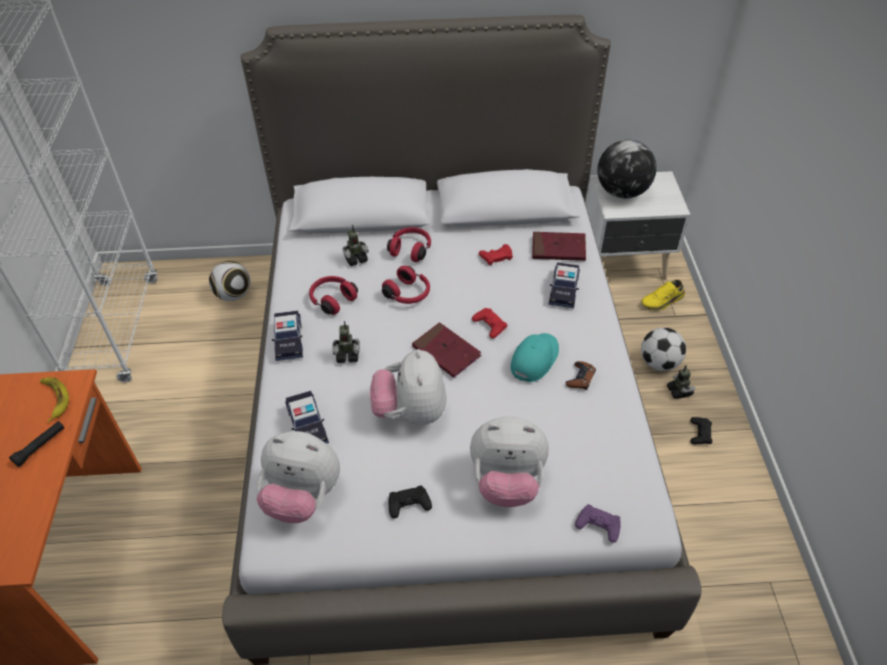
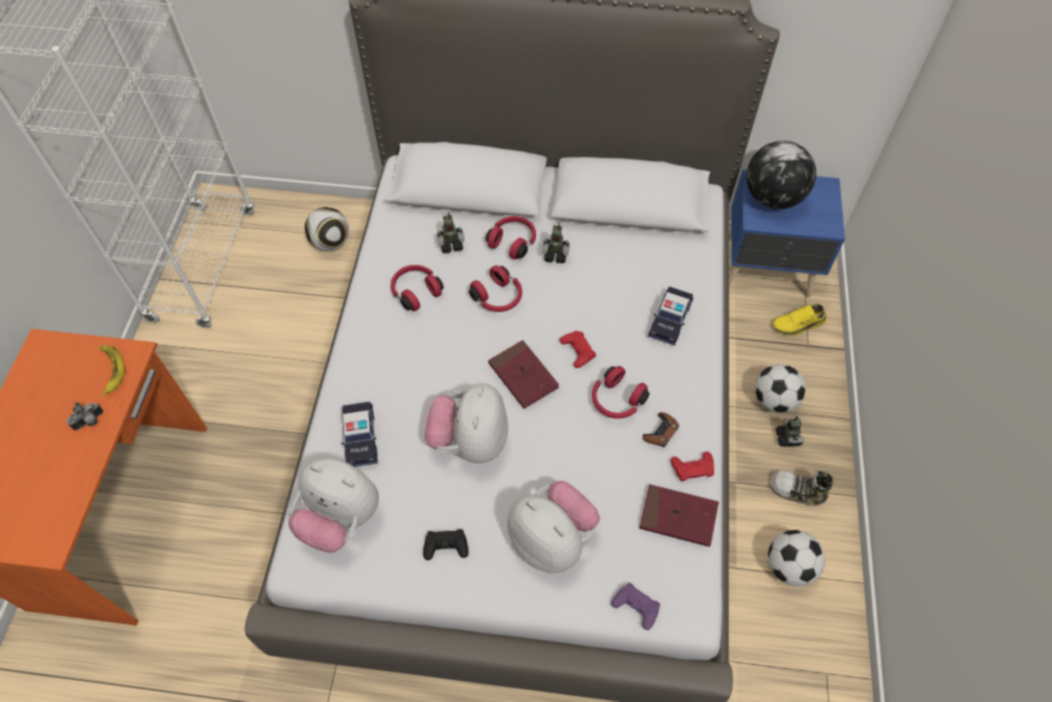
camera: 10 degrees right, 10 degrees up
(40, 446) = (90, 422): black flashlight -> camera
(289, 340) = (361, 333): toy car -> none
(347, 355) = (418, 362): toy robot -> toy robot (555, 255)
(496, 256) = (605, 265): red game controller -> red game controller (692, 468)
(506, 482) = (552, 539): plush toy -> plush toy turned 150 degrees counterclockwise
(534, 359) = (616, 400): turquoise cap -> red headphones
(558, 249) = (677, 266): red book -> red book (678, 517)
(625, 263) = (767, 270): white nightstand -> blue nightstand
(700, 433) = (797, 491): black game controller -> shoe
(711, 496) = (789, 566): none -> football

